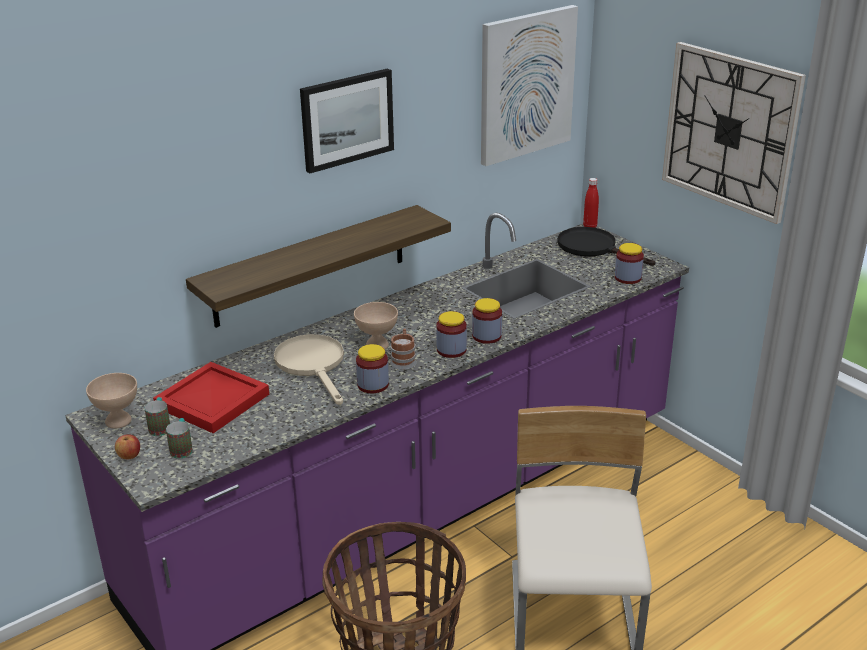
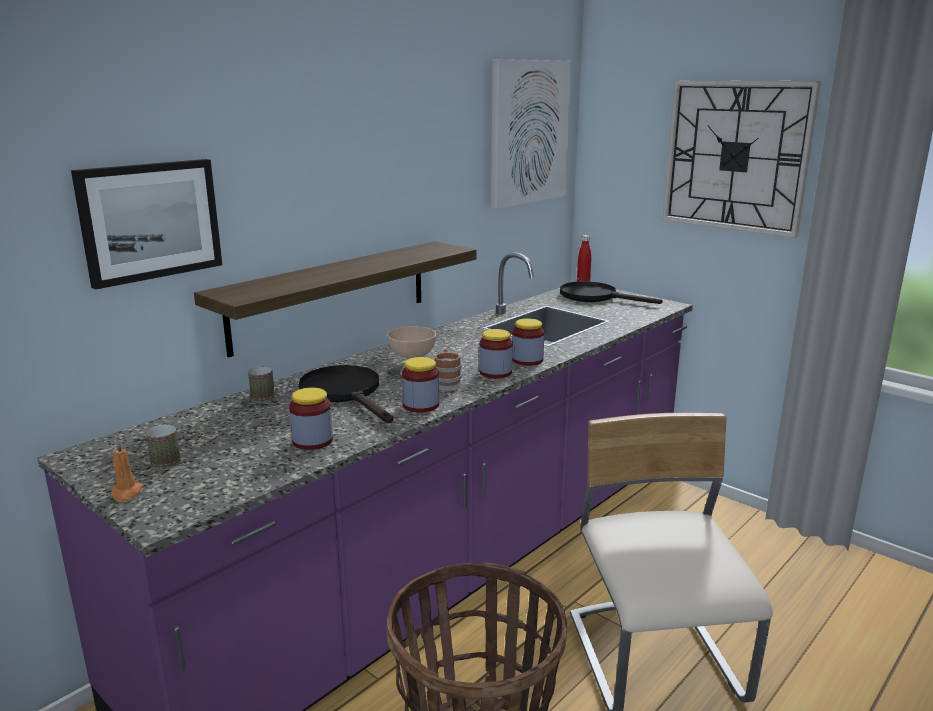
camera: 10 degrees left, 10 degrees down
(119, 421) = (110, 458): beige bowl -> none
(129, 456) = (126, 493): apple -> orange candle
(182, 448) = (198, 479): mug -> mug (263, 396)
(214, 400) = (233, 430): red tray -> none
(313, 365) = (346, 393): beige frying pan -> black frying pan
(346, 119) = (368, 132): picture -> picture (150, 221)
(627, 278) = (641, 314): jar -> jar (312, 441)

